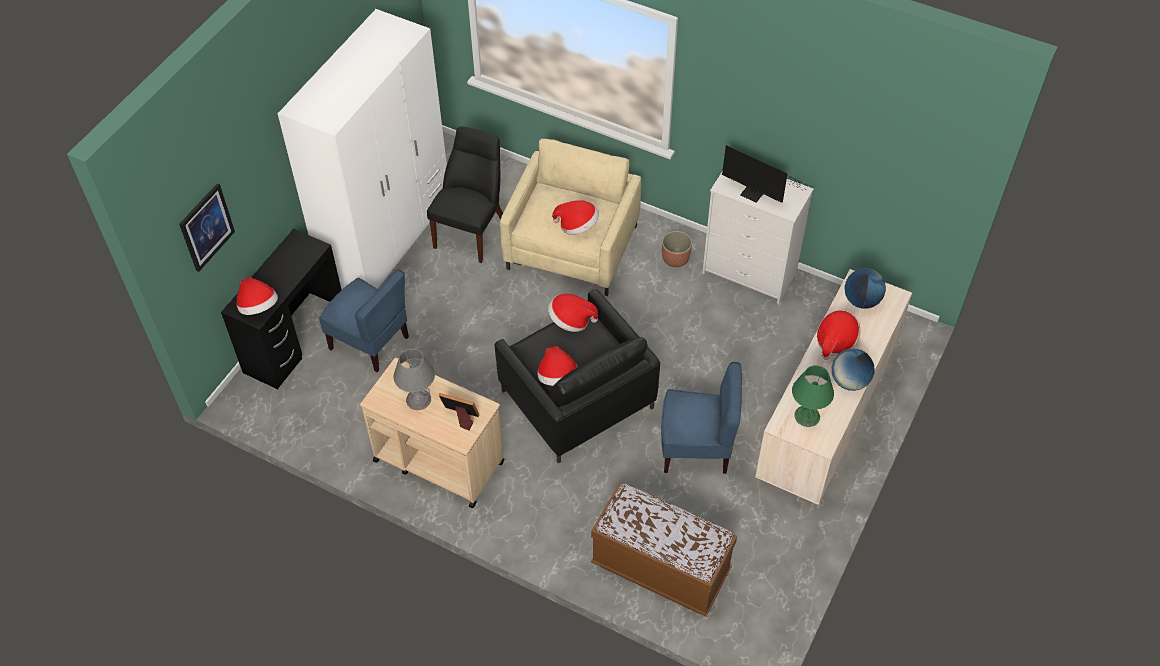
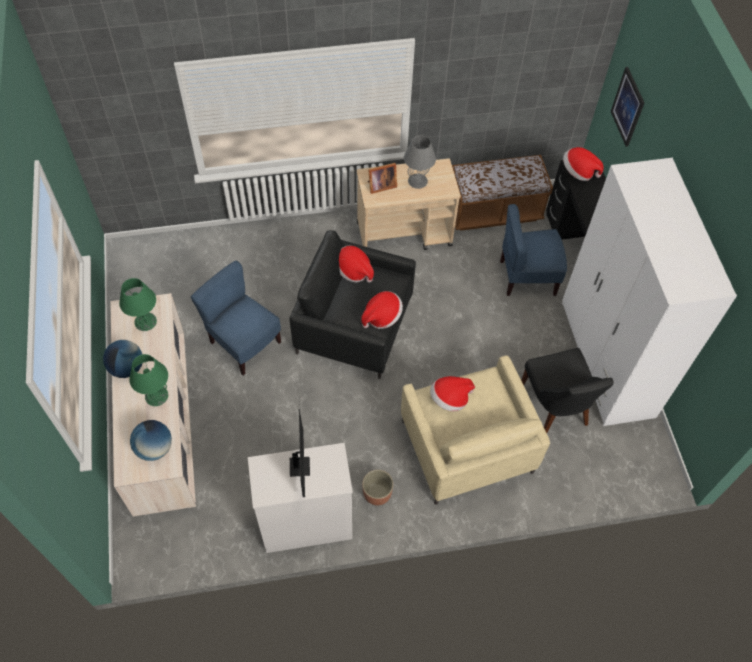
camera: 140 degrees right, 5 degrees up
(660, 568) = (213, 256): brown bench -> brown bench (494, 211)
(696, 448) = (244, 343): blue chair -> blue chair turned 75 degrees clockwise
(755, 195) = (300, 463): monitor -> monitor turned 90 degrees clockwise
(835, 342) = (156, 395): hat -> green table lamp

